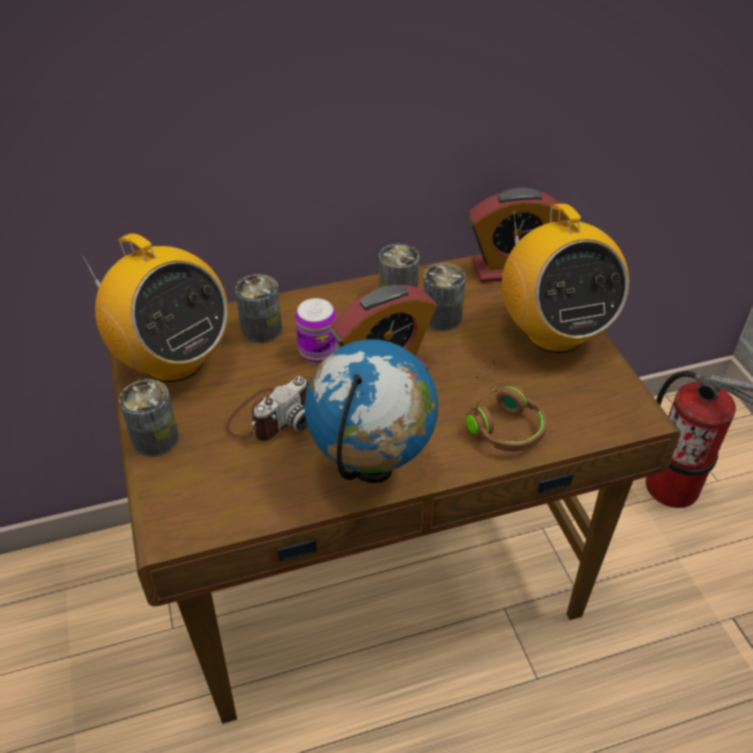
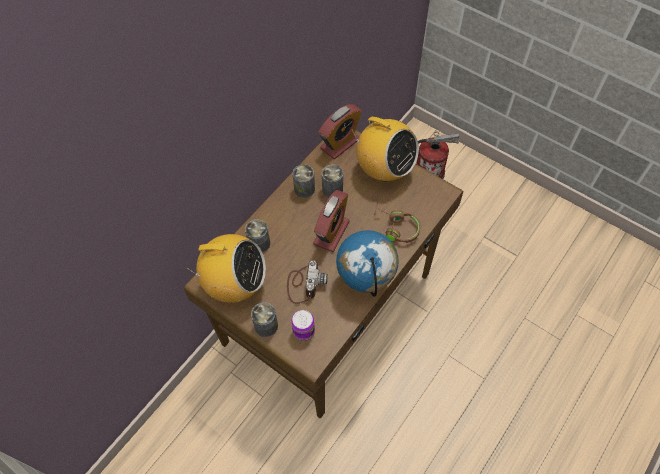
camera: 35 degrees left, 15 degrees up
(318, 352) = (295, 240): can -> can (303, 331)

